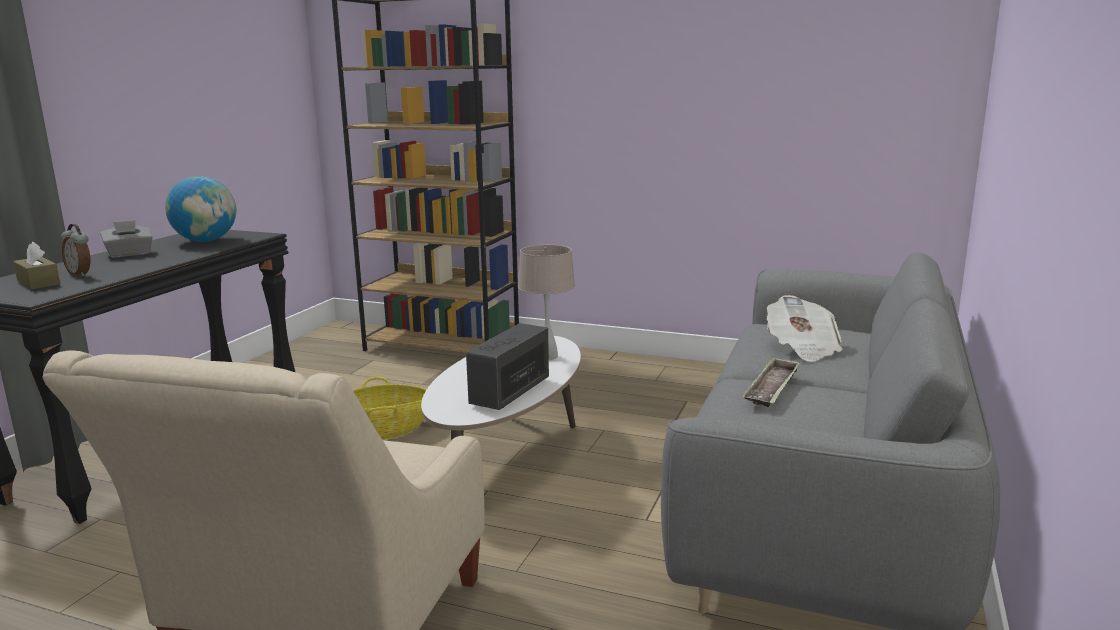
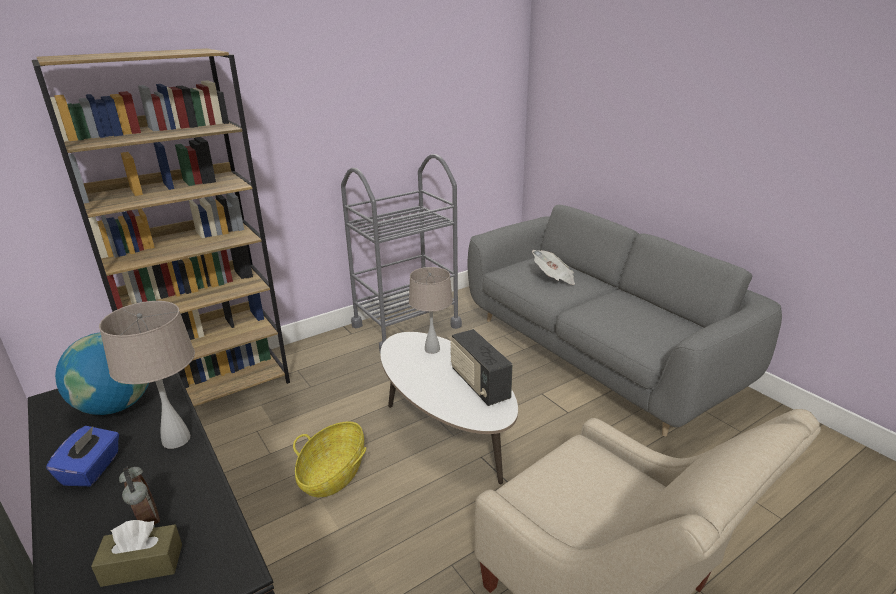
camera: 55 degrees left, 10 degrees up
(81, 274) = (147, 521): alarm clock -> alarm clock turned 105 degrees counterclockwise
(129, 254) = (92, 469): grey tissue box -> blue tissue box
(174, 258) = (176, 439): none -> beige table lamp
(671, 375) = (406, 326): none -> grey cart
(772, 388) = (601, 307): tray -> none

